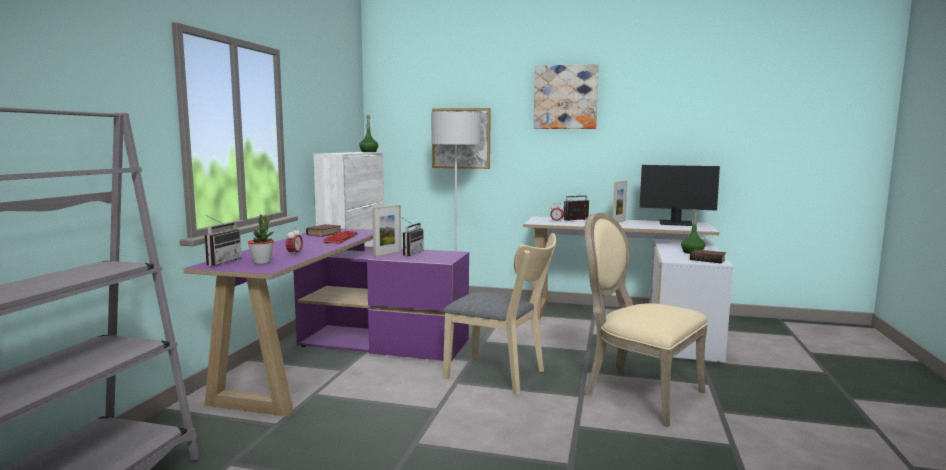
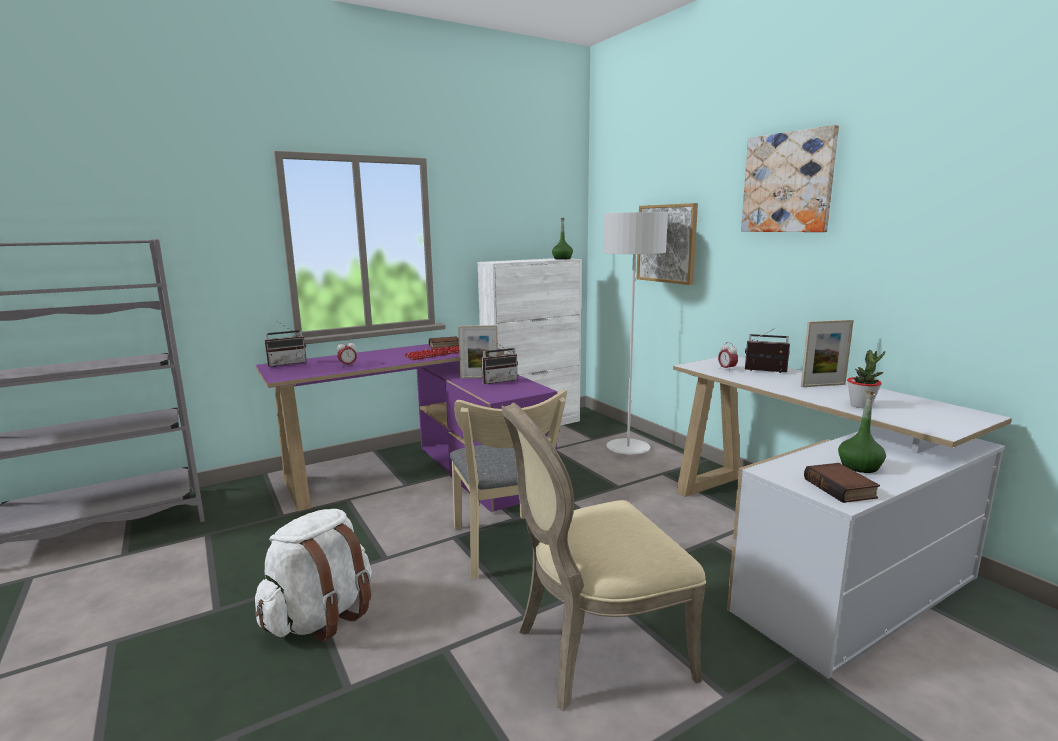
camera: 45 degrees right, 5 degrees up
(262, 262) = (304, 369): potted plant -> potted plant (861, 405)
(473, 451) = (321, 617): none -> white backpack
(638, 393) = (594, 650): beige chair -> beige chair turned 105 degrees counterclockwise
(675, 223) = (920, 407): monitor -> none

